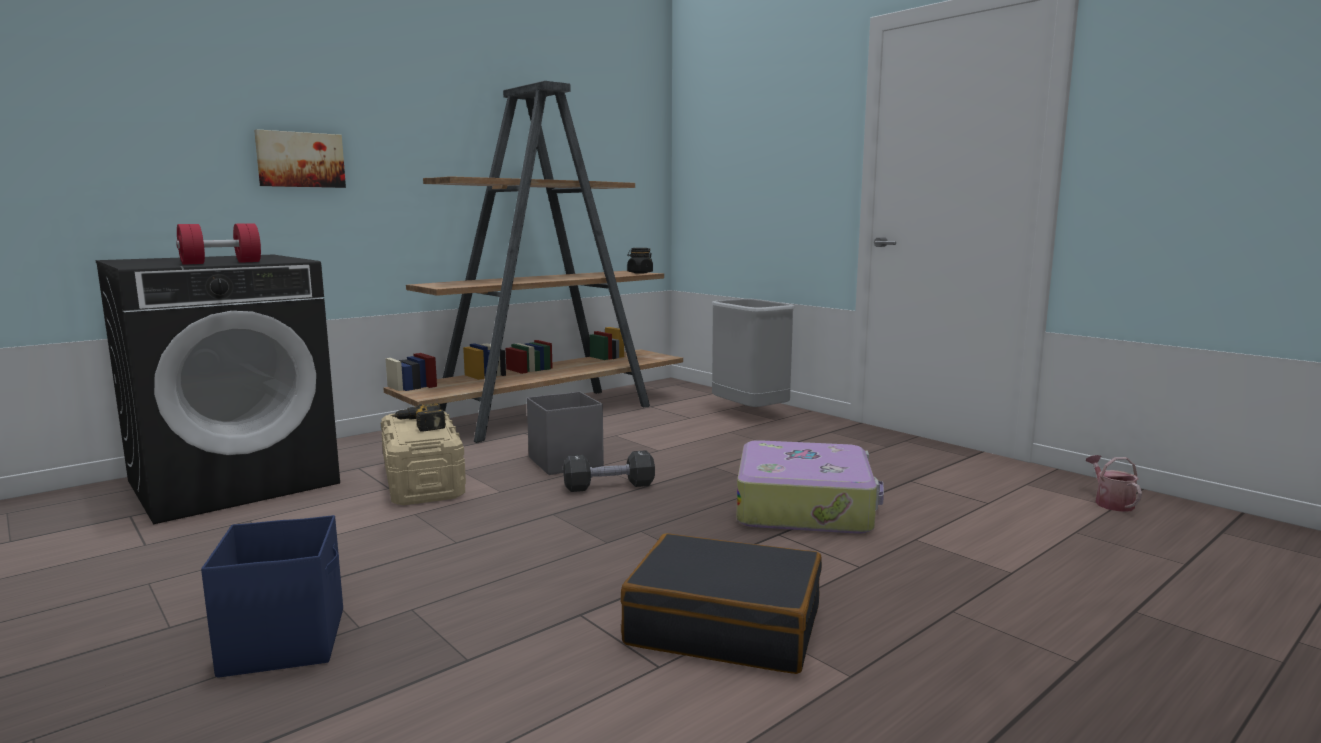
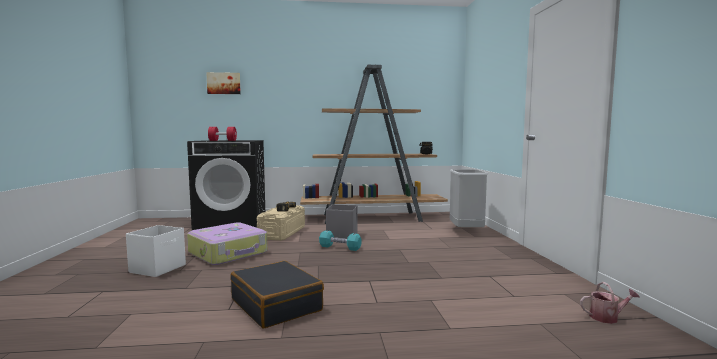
camera: 35 degrees right, 5 degrees down
(285, 641) = (158, 268): blue storage box -> white storage box
(300, 160) = (277, 104): picture -> picture (224, 83)
(609, 486) = (340, 248): black dumbbell -> turquoise dumbbell
(805, 506) = (406, 273): suitcase -> suitcase (229, 253)
(1111, 503) = (607, 317): watering can -> watering can turned 60 degrees clockwise

